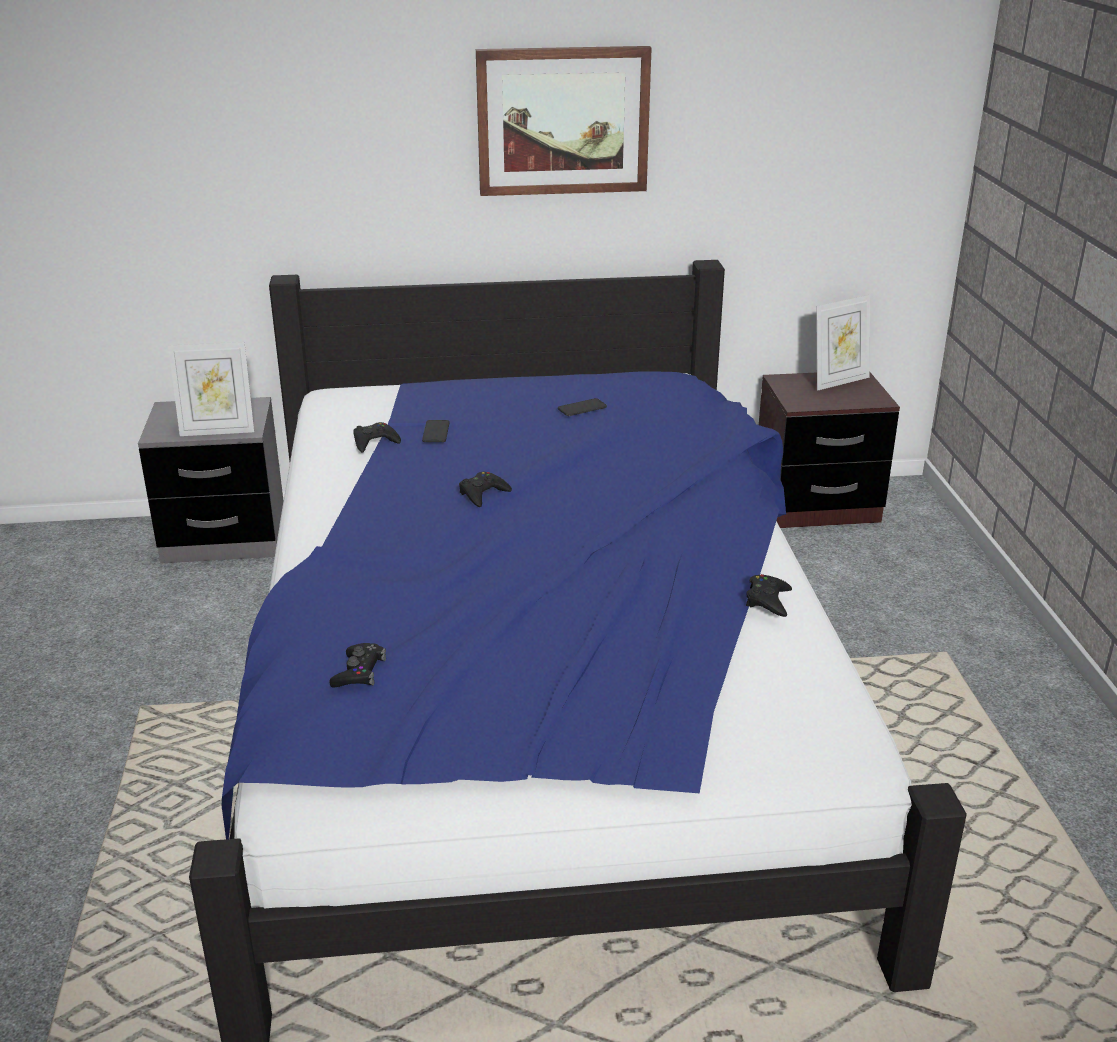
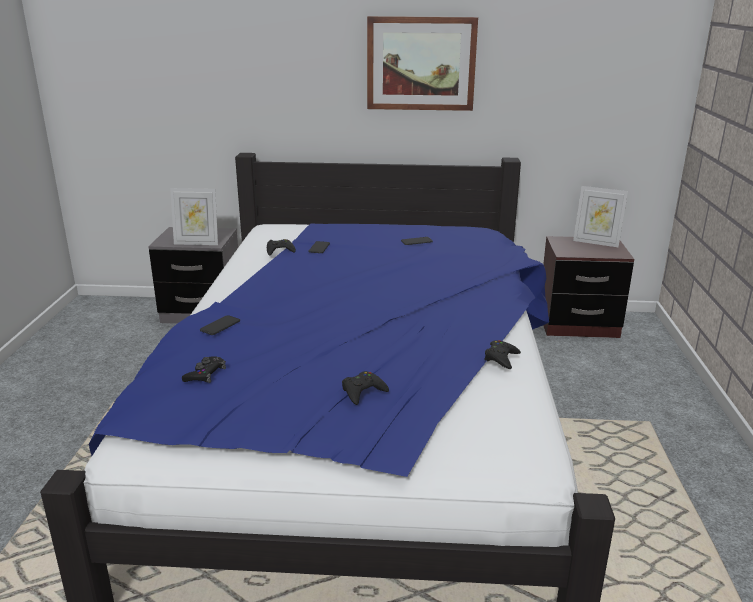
camera: 10 degrees right, 5 degrees down
(344, 588) = (220, 325): none -> phone
(483, 494) = (332, 281): black game controller -> black game controller (363, 391)
(838, 381) = (596, 242): picture frame -> picture frame turned 45 degrees clockwise

